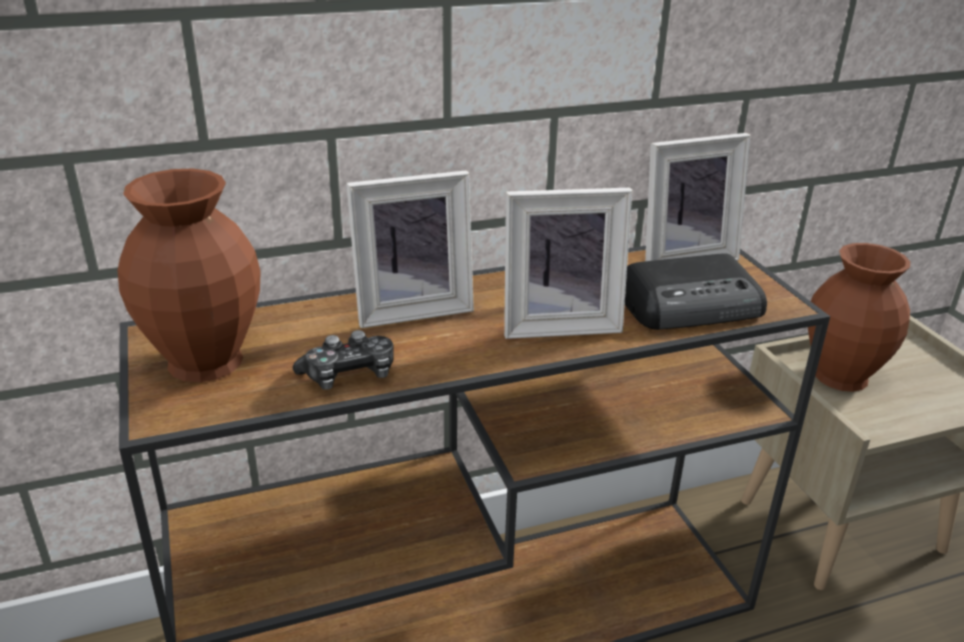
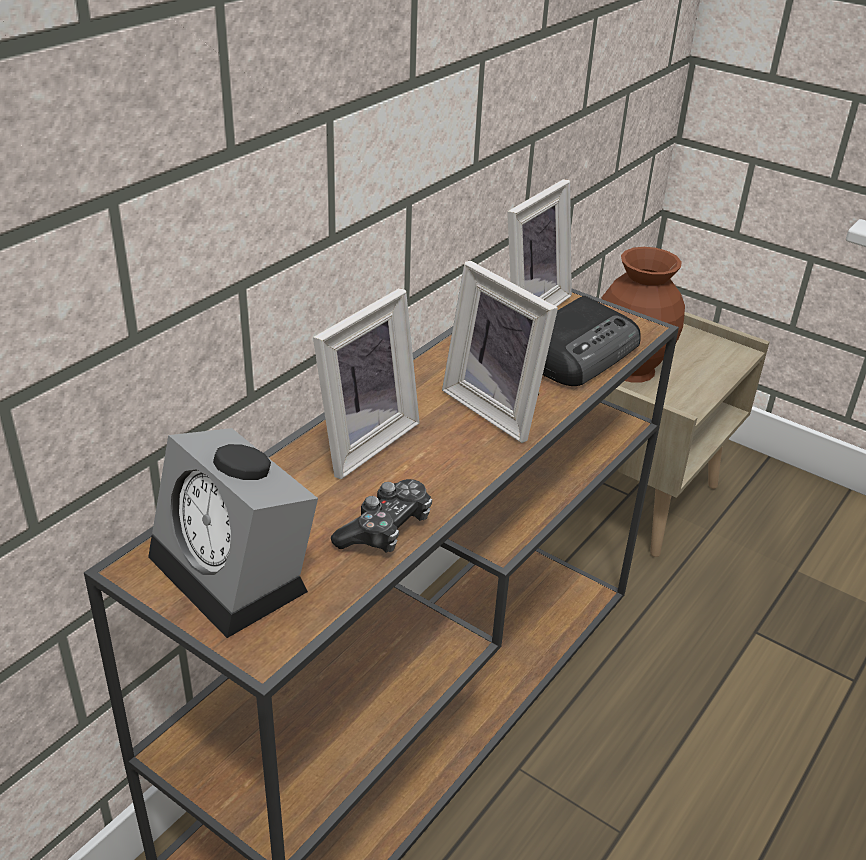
camera: 35 degrees left, 5 degrees up
(208, 361) = (237, 573): brown vase -> alarm clock
(559, 323) = (498, 408): picture frame -> picture frame turned 90 degrees clockwise

